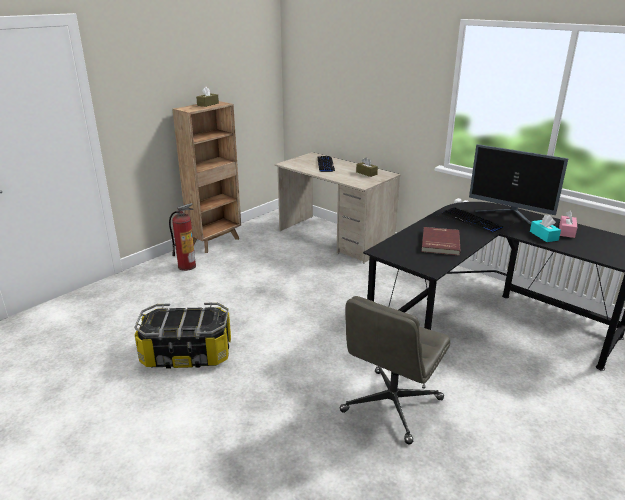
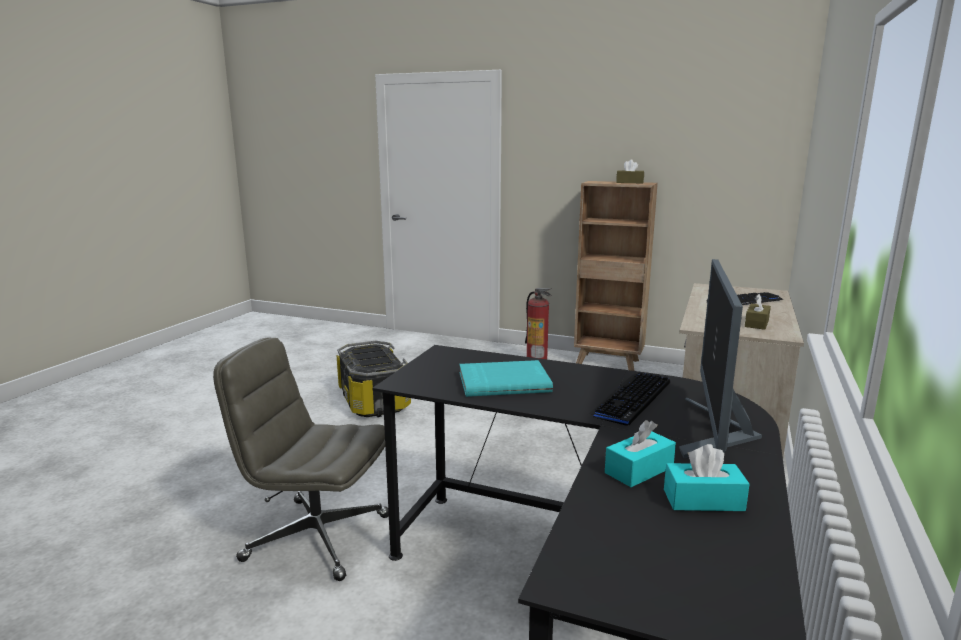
camera: 70 degrees right, 10 degrees down
(439, 243) = (503, 381): red book -> turquoise book
(566, 231) = (703, 500): pink tissue box -> turquoise tissue box

